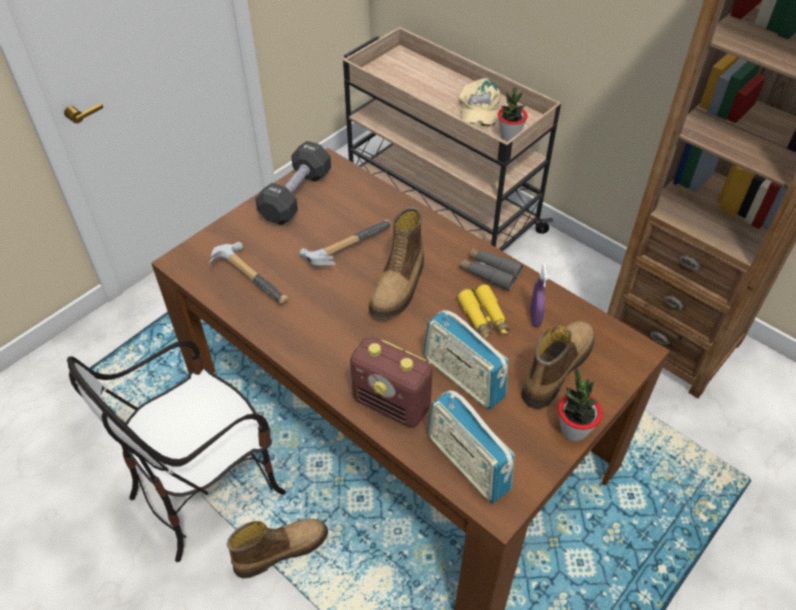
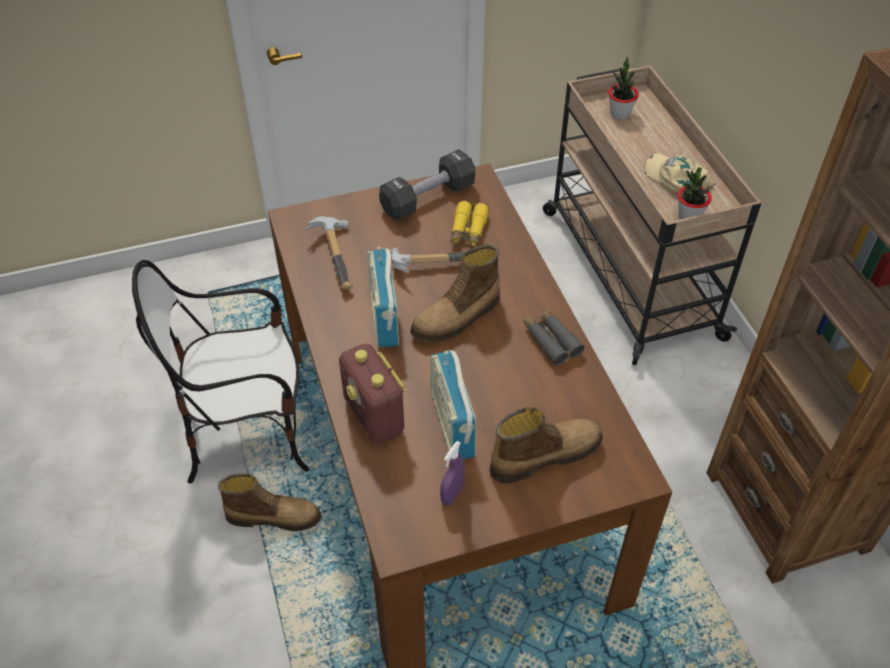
camera: 30 degrees right, 0 degrees up
(467, 463) = (400, 496): radio -> radio (384, 317)
(478, 109) = (677, 178): beige cap -> beige cap turned 105 degrees clockwise
(483, 318) = (513, 380): yellow binoculars -> yellow binoculars (468, 230)
(535, 318) = (562, 401): purple spray bottle -> purple spray bottle (452, 494)
(573, 430) = (517, 516): potted plant -> potted plant (619, 114)

